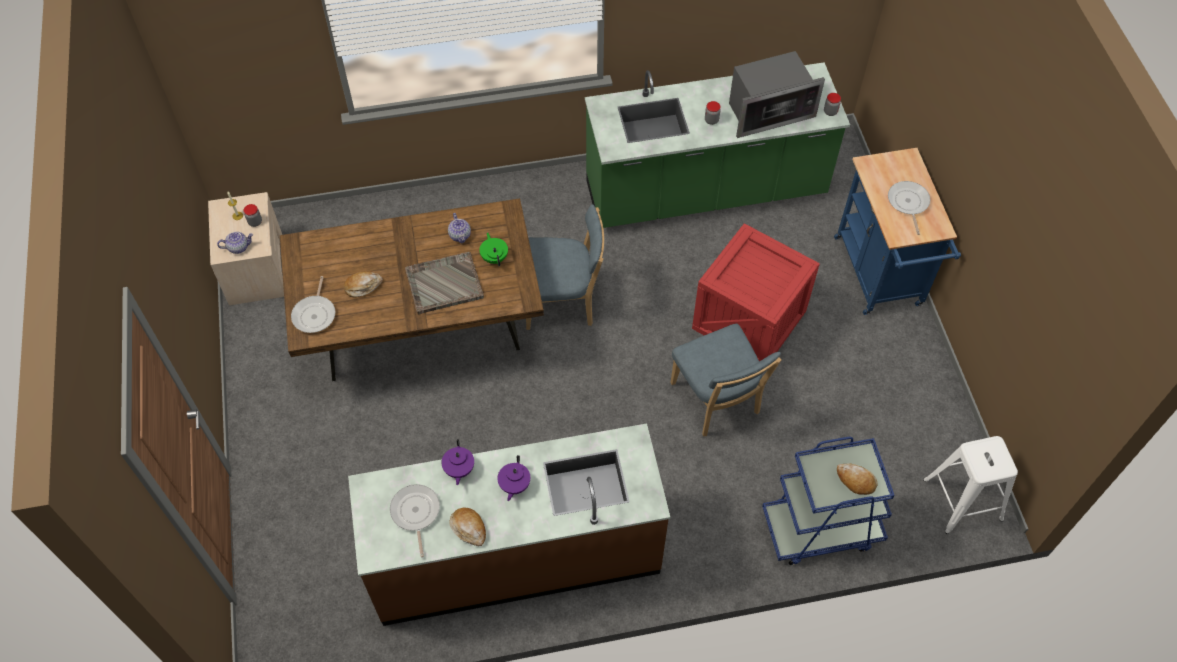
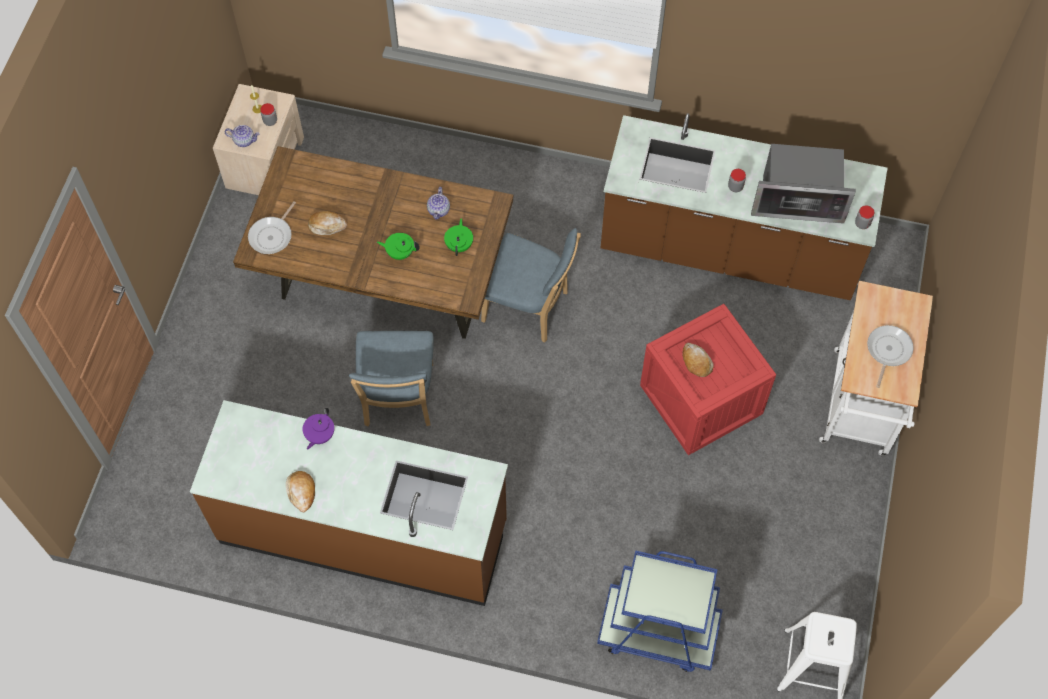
camera: 25 degrees right, 5 degrees up
(415, 513) = (263, 458): frying pan -> none
(443, 284) = (400, 252): grey tray -> green teapot
(514, 485) = (360, 470): purple teapot -> none
(705, 192) = (729, 250): green counter -> brown counter
(717, 401) = (625, 467): blue chair -> blue chair (398, 399)
(855, 481) = (678, 602): bread -> bread (696, 362)
(880, 277) = (859, 410): blue cart -> white cart

